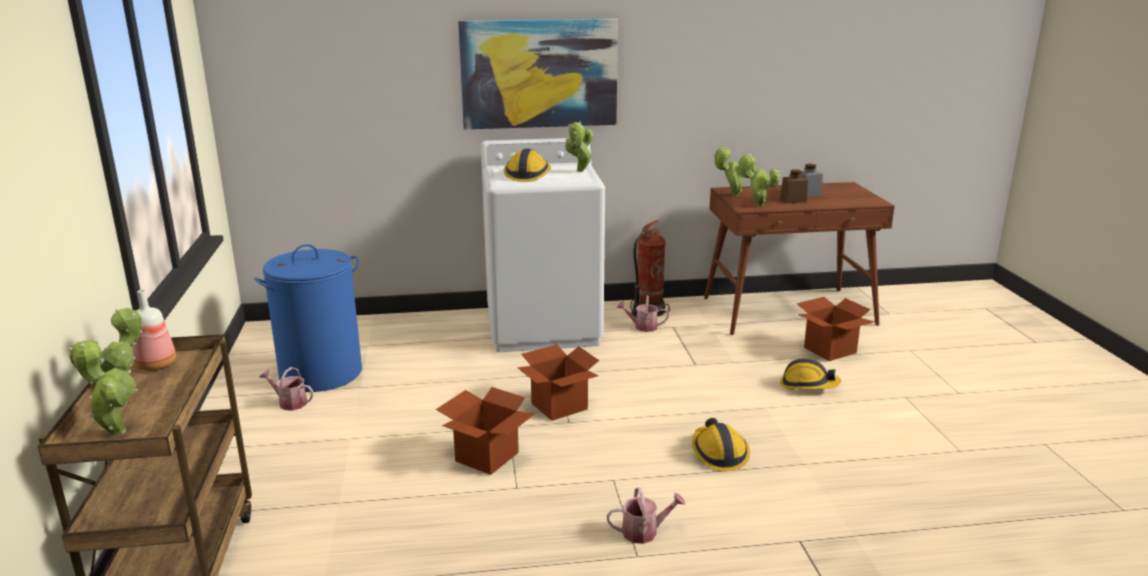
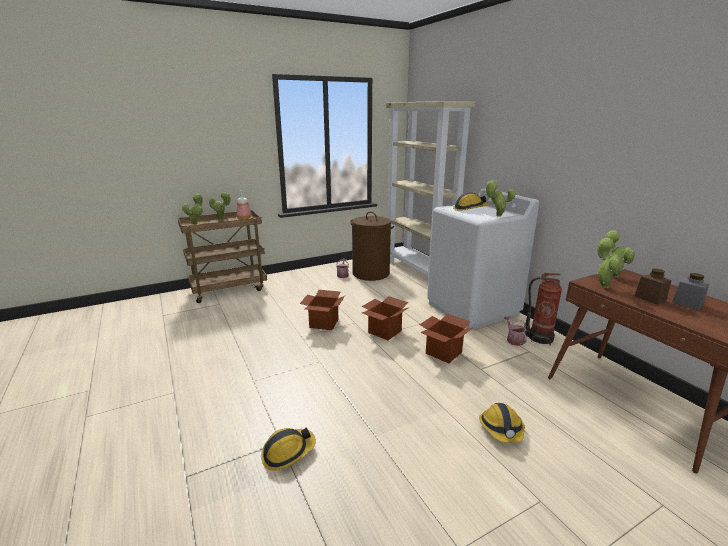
camera: 70 degrees right, 0 degrees up
(321, 373) = (371, 273): blue laundry basket -> brown laundry basket
(366, 329) = (419, 271): none -> beige bookcase
(539, 74) = (523, 151): picture -> none
(644, 532) = (274, 380): watering can -> none
(718, 453) = (367, 395): hard hat -> hard hat (287, 452)
(830, 350) = (586, 438): cardboard box -> cardboard box (444, 353)

